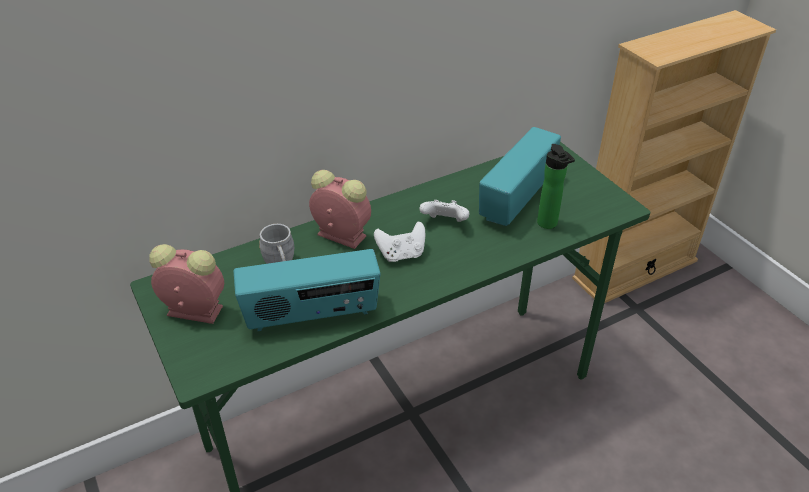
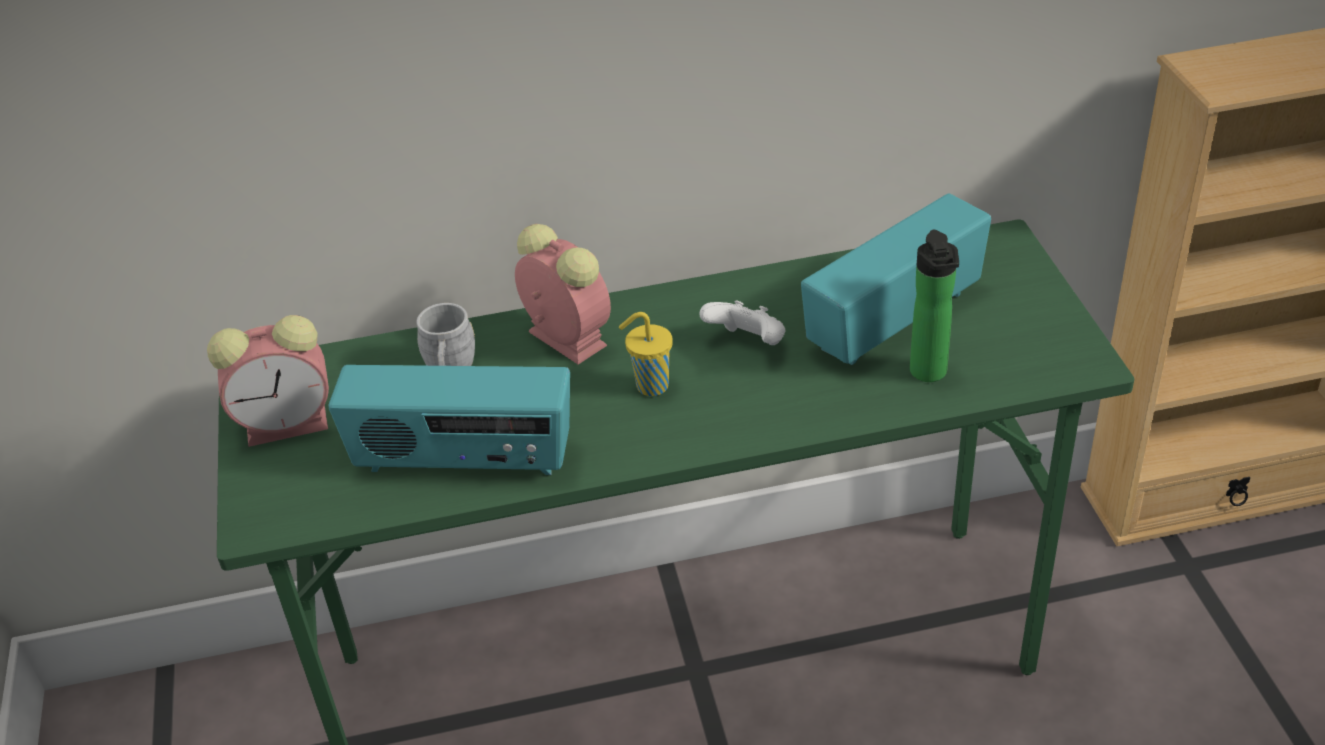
camera: 20 degrees right, 0 degrees up
(192, 311) = (290, 423): alarm clock -> alarm clock turned 135 degrees clockwise
(401, 254) = (650, 386): white game controller -> yellow cup

